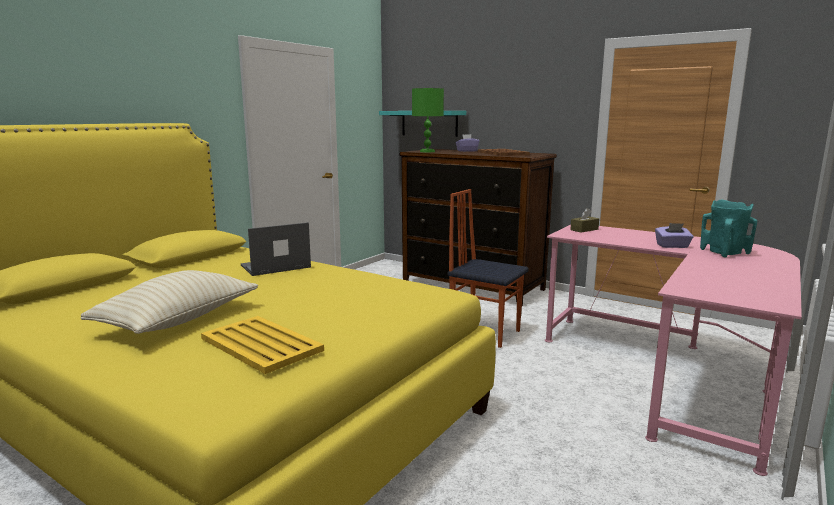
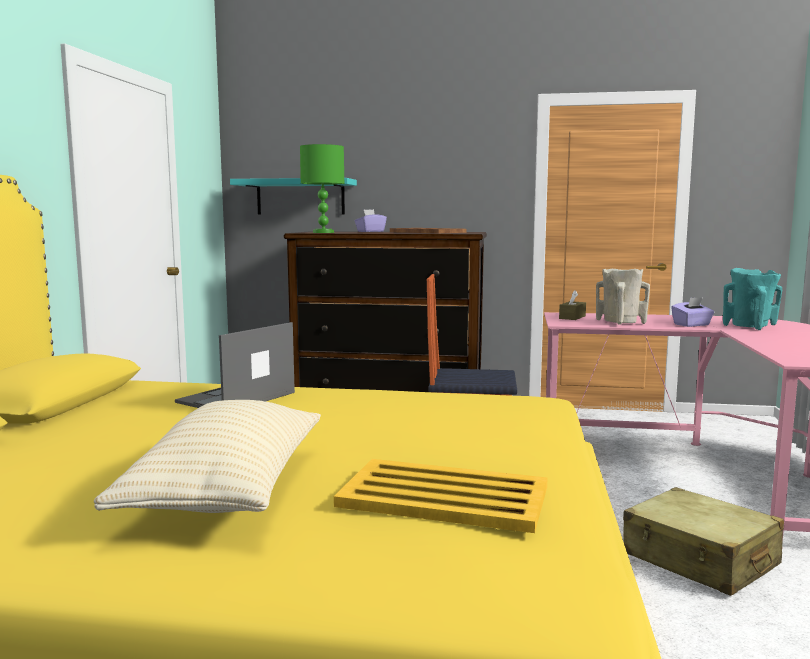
camera: 25 degrees left, 5 degrees down
(574, 433) = (700, 560): none -> beige suitcase
(613, 238) = (620, 322): none -> beige vase

